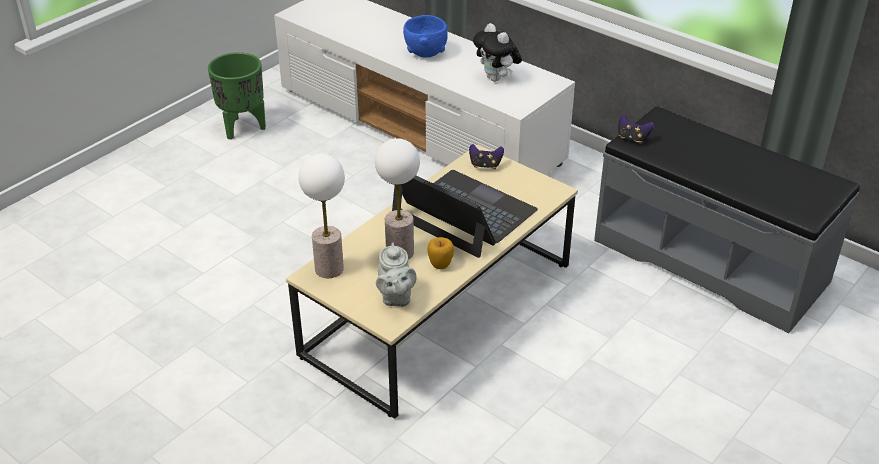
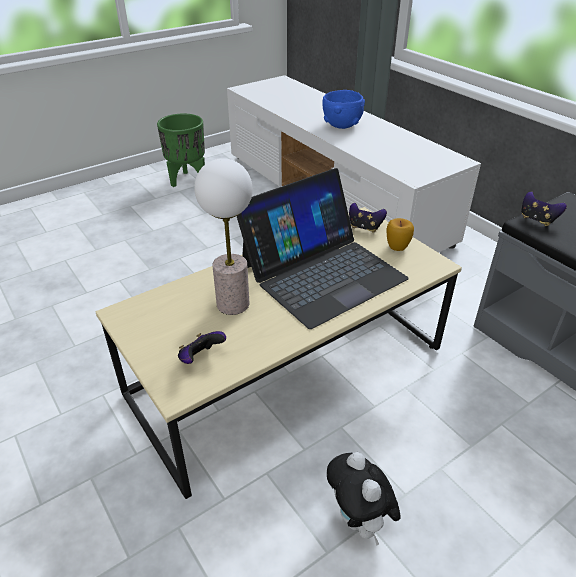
camera: 15 degrees right, 0 degrees up
(328, 269) = (146, 309): table lamp -> none
(395, 298) = (200, 358): grey teapot -> game controller
(440, 264) = (272, 327): apple -> apple (397, 247)
(463, 213) = (322, 272): laptop -> laptop turned 90 degrees clockwise
(496, 79) = (401, 152): plush toy -> plush toy (359, 521)

